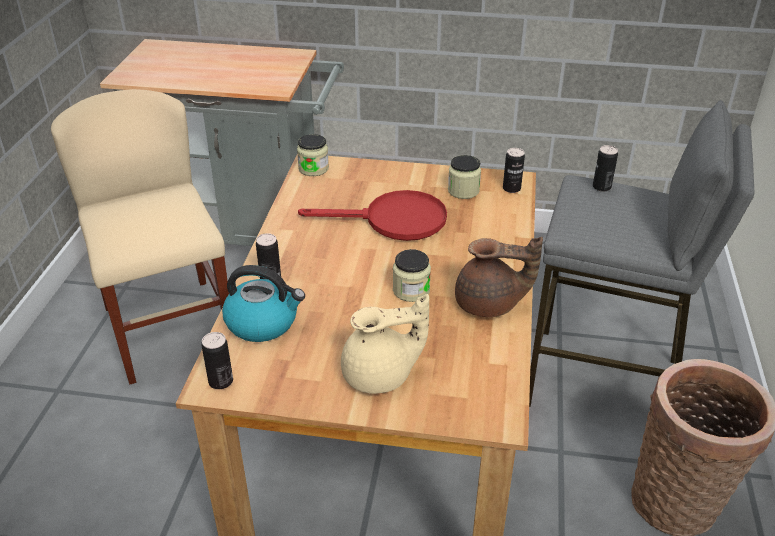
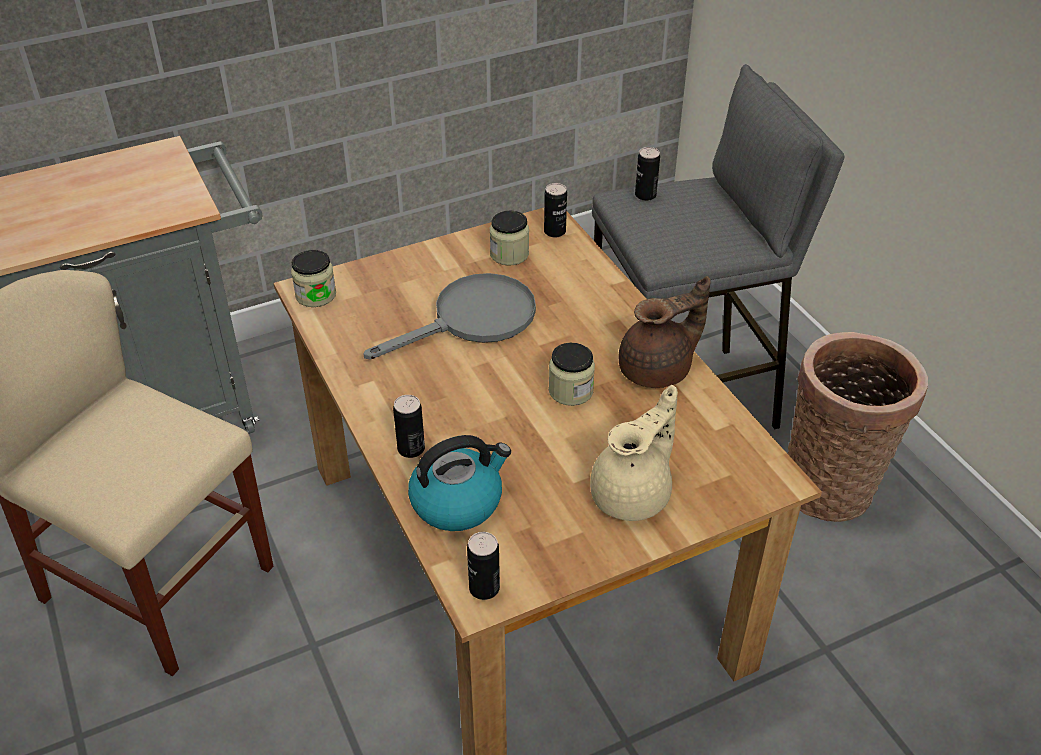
camera: 35 degrees left, 5 degrees up
(393, 220) = (472, 320): red frying pan -> grey frying pan

